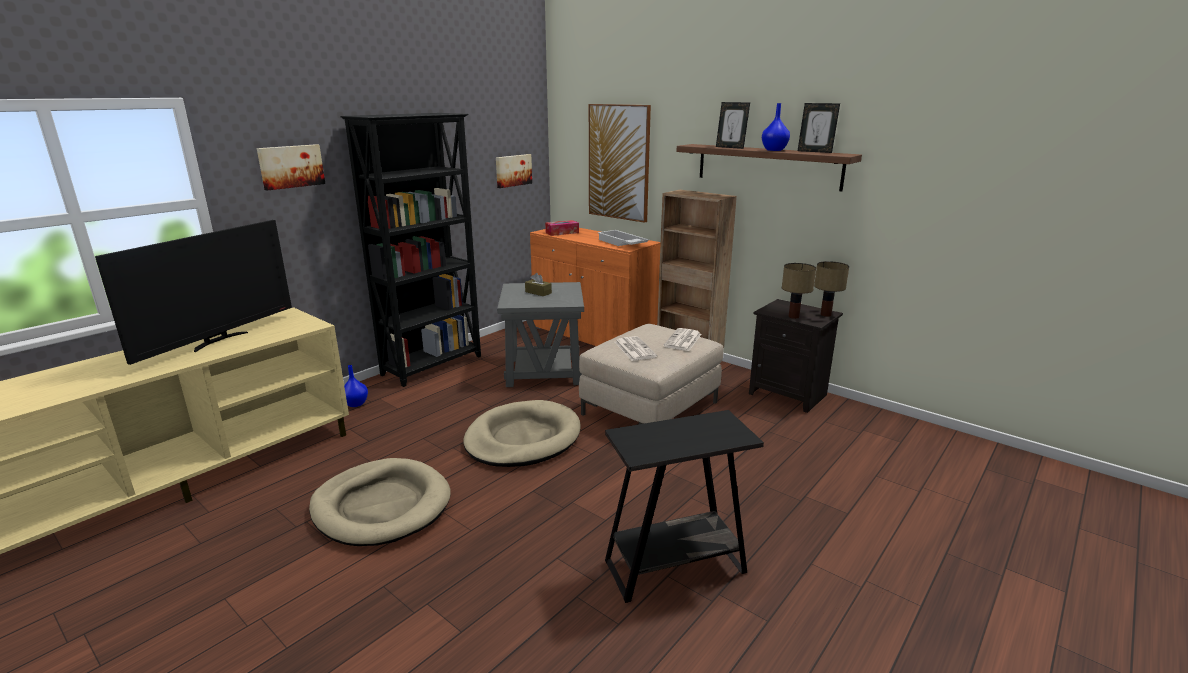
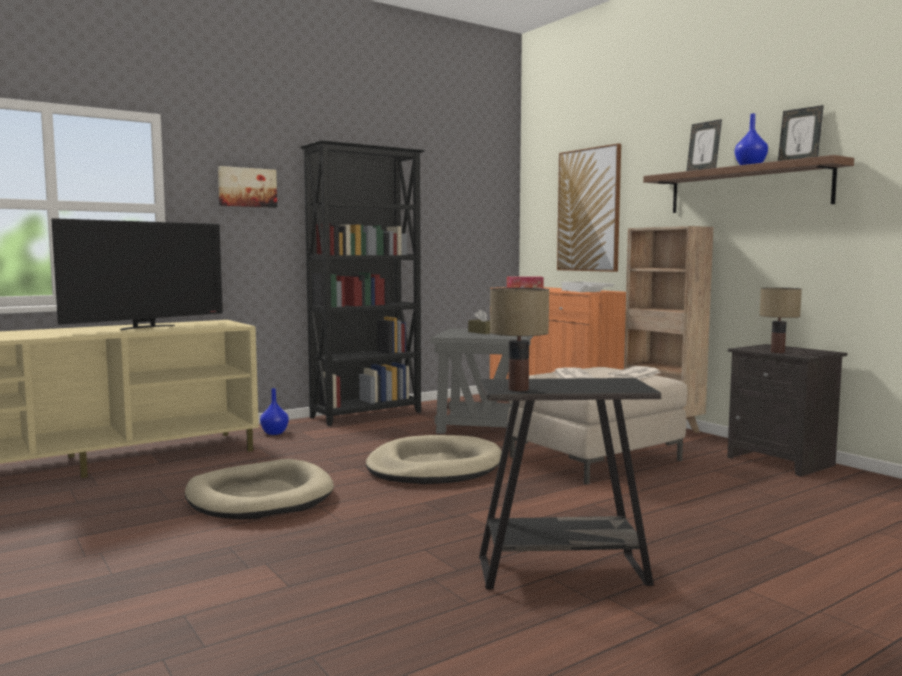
camera: 15 degrees right, 15 degrees down
(513, 170) = (477, 224): picture -> none
(825, 315) = (822, 352): table lamp -> table lamp (517, 389)

